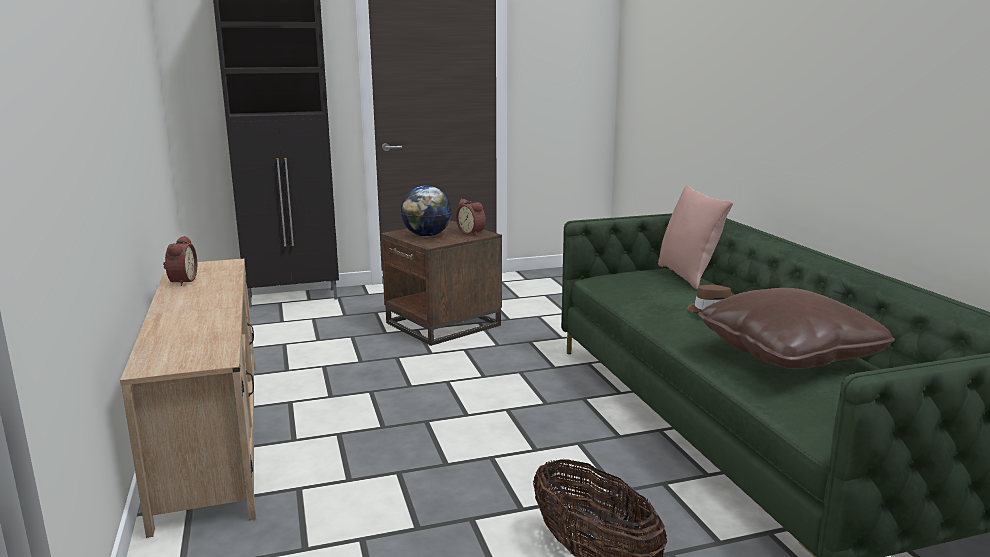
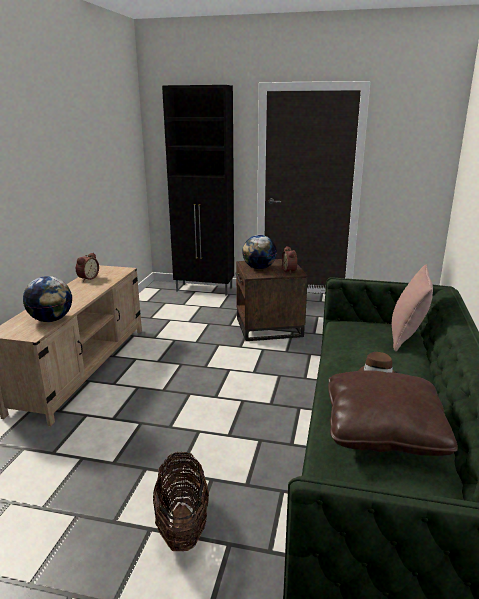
camera: 30 degrees right, 5 degrees up
(215, 337) = (51, 320): none -> globe

